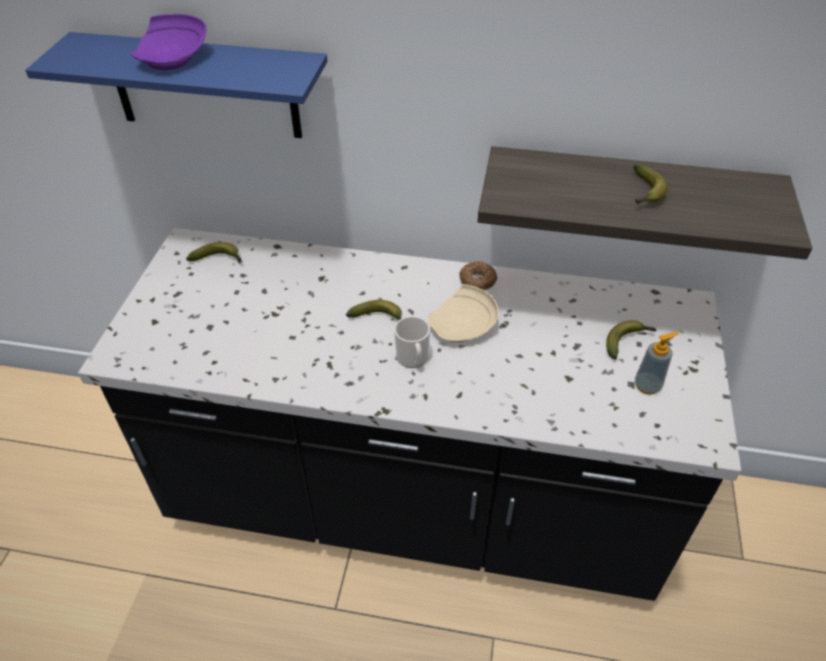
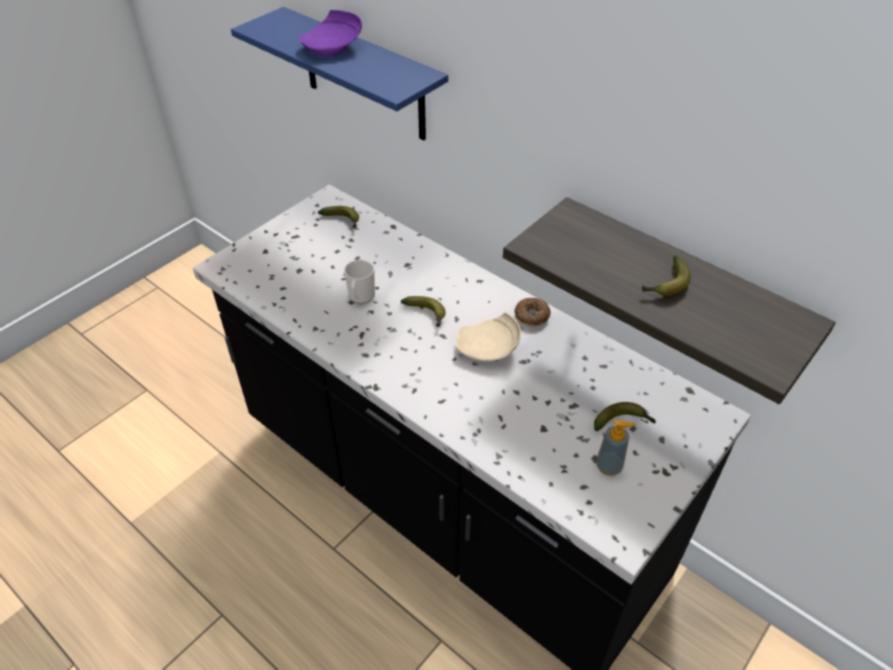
camera: 30 degrees right, 0 degrees up
(413, 359) = (427, 357): mug -> mug (360, 297)

